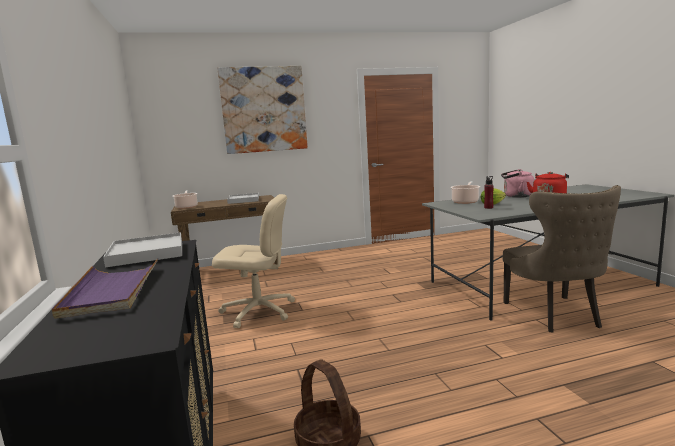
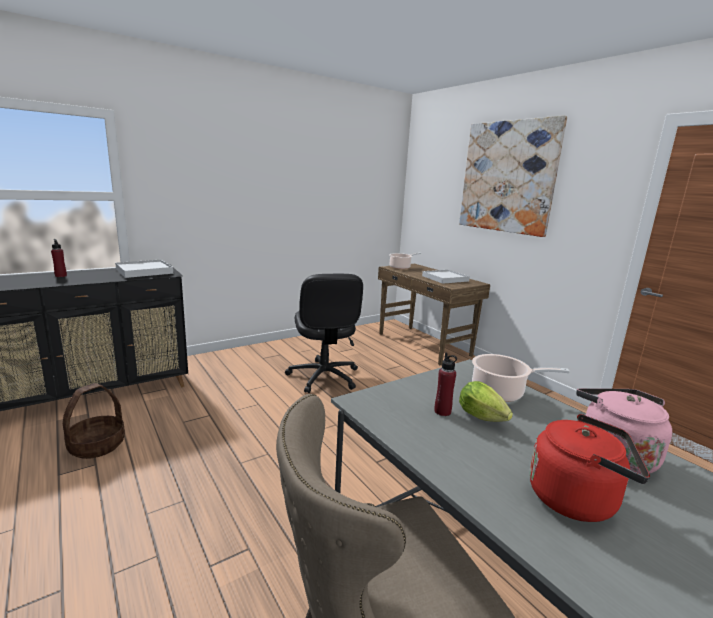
camera: 70 degrees right, 5 degrees up
(112, 290) = (61, 276): purple tray -> red bottle
(258, 311) = (323, 377): beige office chair -> black office chair

